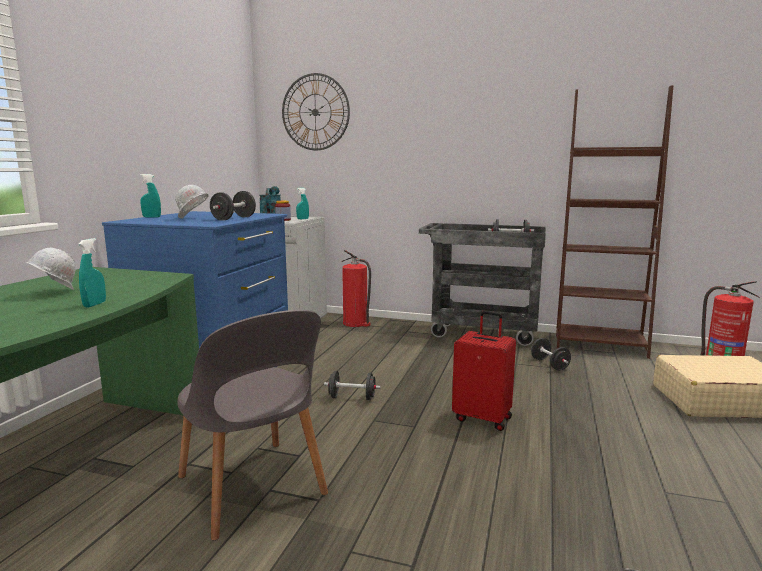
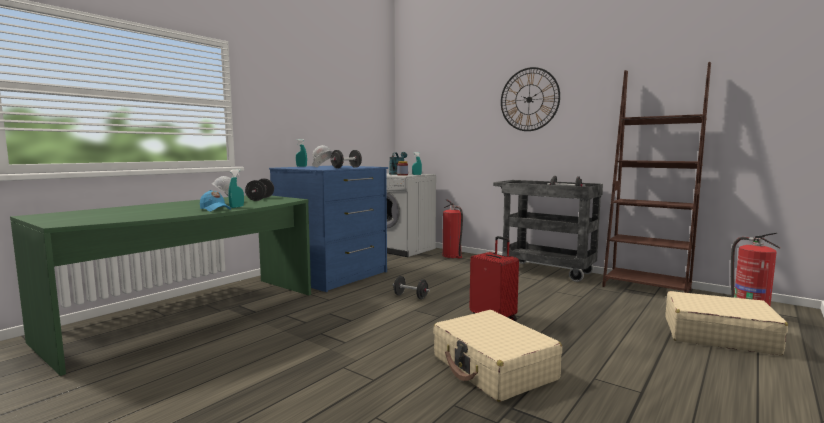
camera: 20 degrees right, 5 degrees down
(60, 315) = (215, 209): none -> blue cap
(253, 489) = (311, 331): grey chair -> none
(315, 112) = (433, 98): wall clock -> wall clock (529, 99)
(547, 503) = (493, 368): none -> beige suitcase
(549, 364) = (584, 295): black dumbbell -> black dumbbell (260, 199)

